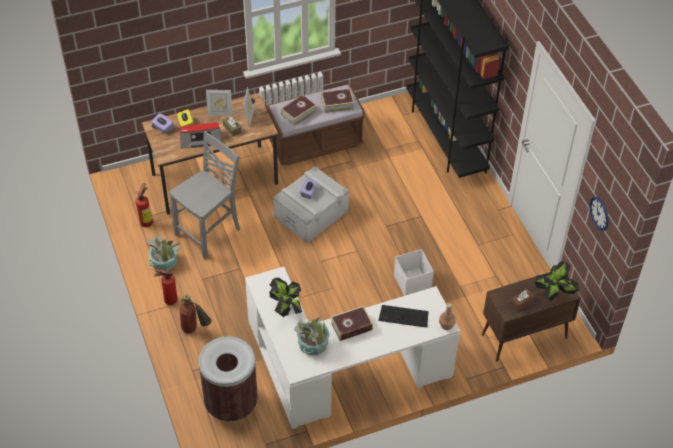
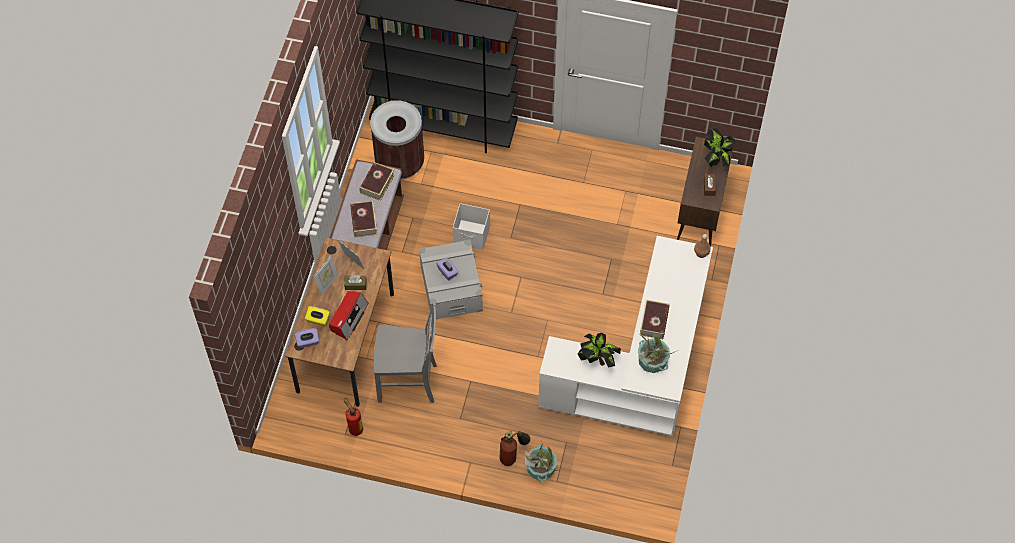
camera: 55 degrees left, 10 degrees up
(164, 262) = (416, 439): potted plant -> potted plant (540, 468)
(168, 300) = (464, 459): fire extinguisher -> none
(209, 232) = (409, 382): grey chair -> grey chair turned 105 degrees clockwise
(231, 403) = (612, 469): brown trash can -> brown trash can (399, 163)
(403, 316) = (671, 278): keyboard -> none
(412, 283) = (588, 257): white storage box -> white storage box (472, 235)
(599, 213) = (711, 72): wall clock -> none

